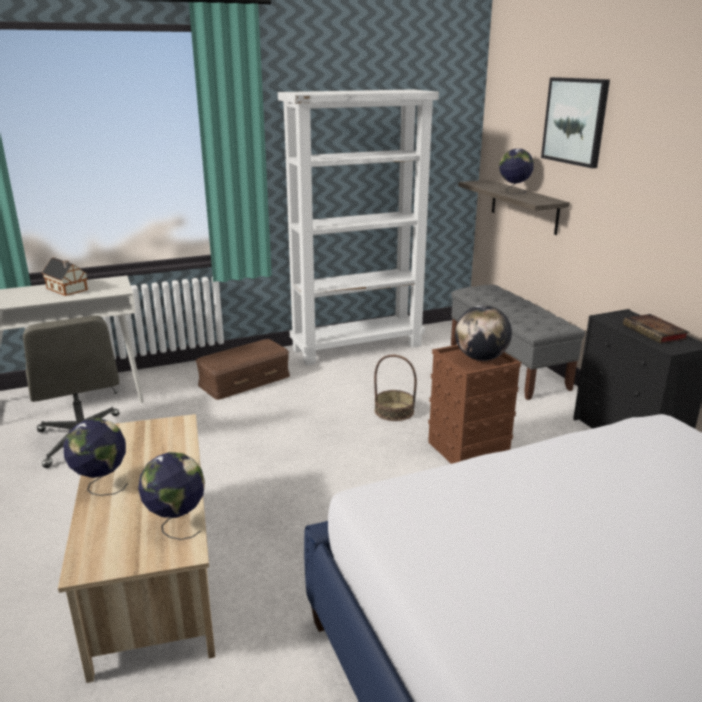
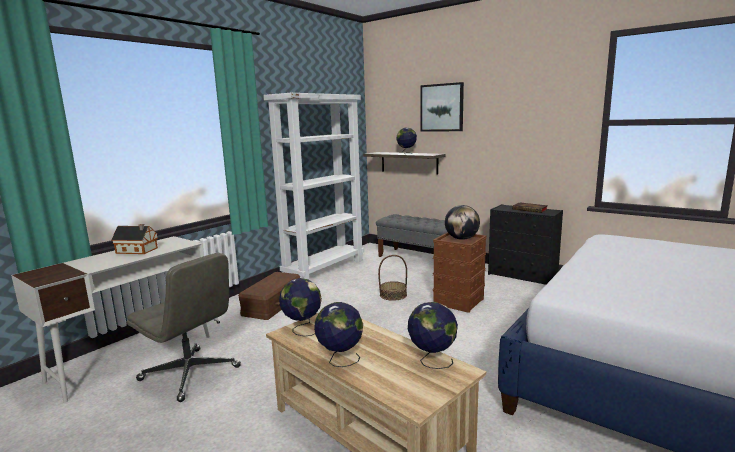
camera: 30 degrees left, 10 degrees down
(126, 433) = (302, 329): none -> globe

